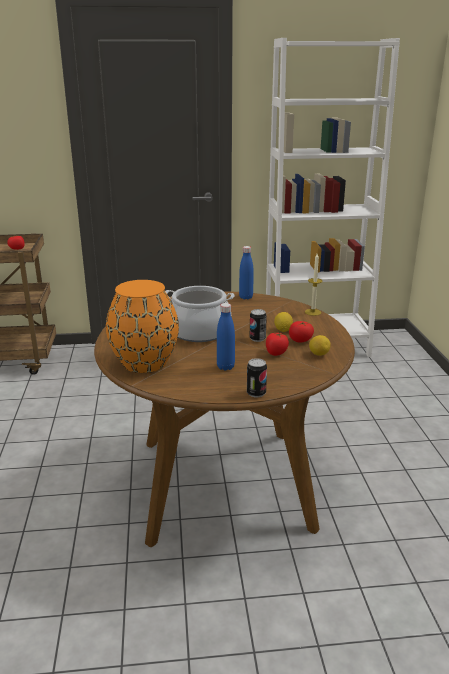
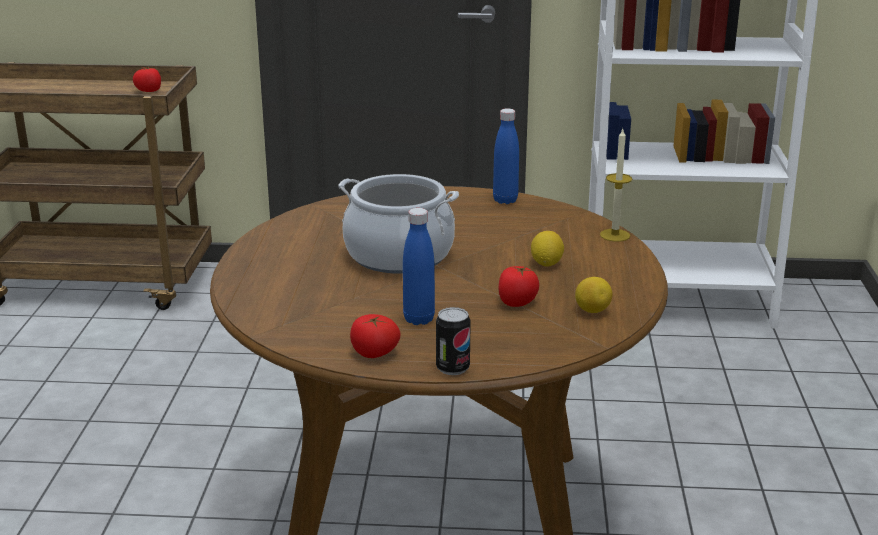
camera: 10 degrees right, 0 degrees up
(145, 363) = (285, 301): orange vase -> none
(257, 339) = (494, 275): can -> none
(300, 340) = (570, 284): tomato -> tomato (374, 353)

